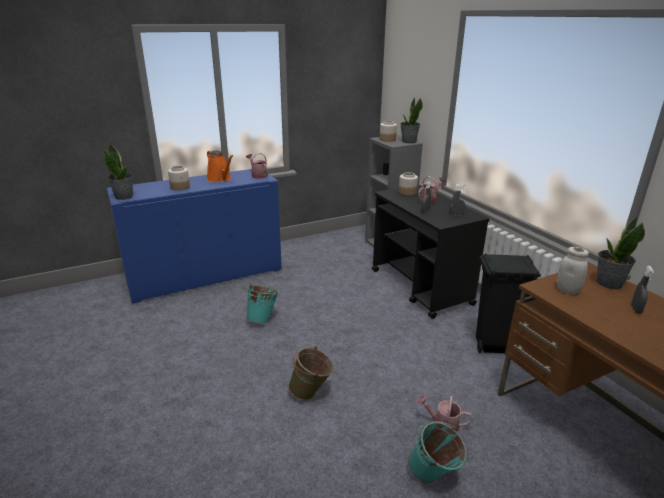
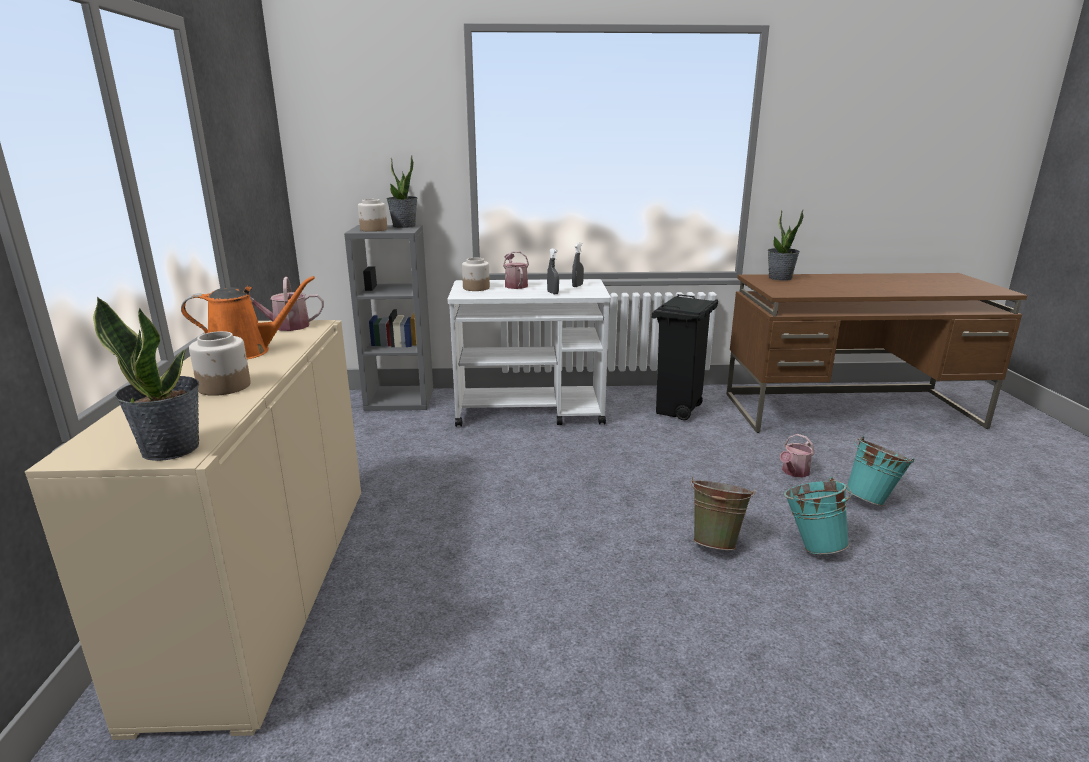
camera: 65 degrees left, 5 degrees down
(205, 276) = (267, 588): blue cabinet -> beige cabinet
(263, 319) = (501, 546): turquoise bucket -> turquoise bucket (811, 545)
(421, 287) = (531, 411): black cart -> white cart
(567, 290) = (789, 288): white jar -> none
(636, 309) = (828, 282): grey spray bottle -> none

